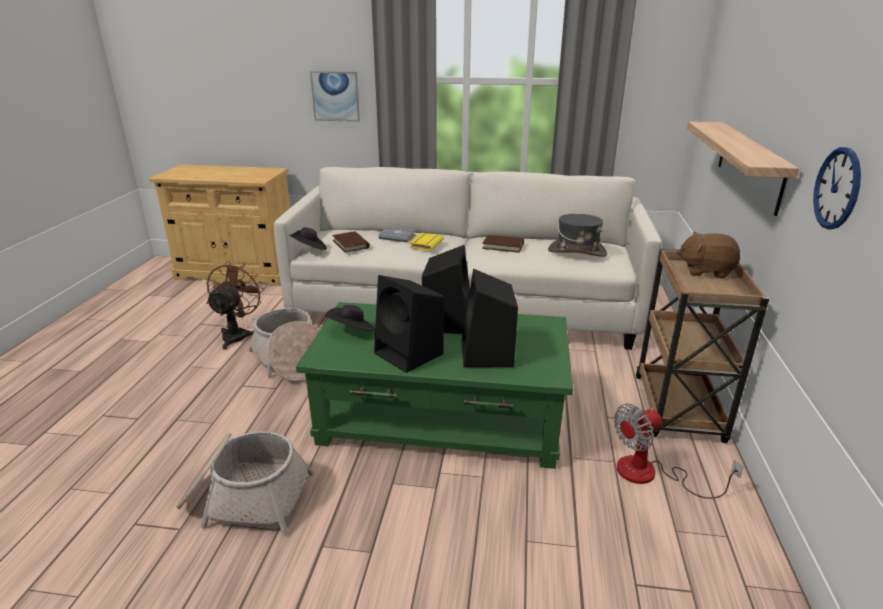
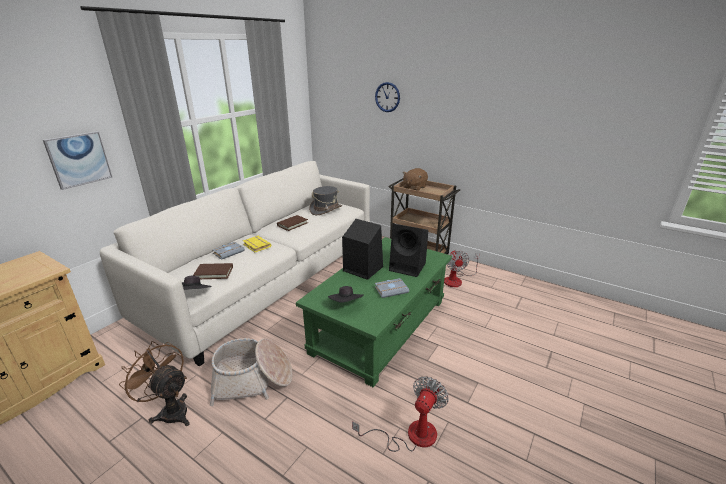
camera: 65 degrees left, 0 degrees up
(245, 498) = (411, 435): basket -> fan
(410, 354) = (391, 289): black speaker -> grey book
(749, 165) = (398, 135): shelf -> none
(837, 188) = (482, 133): wall clock -> wall clock (387, 97)

